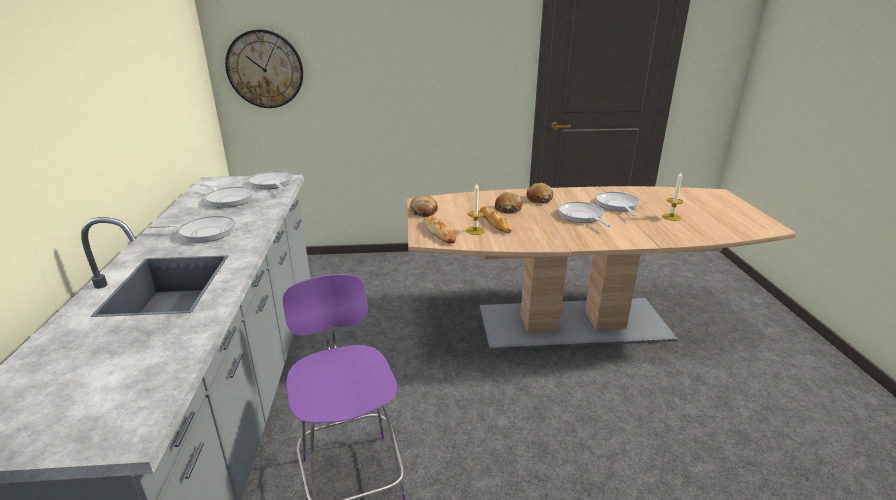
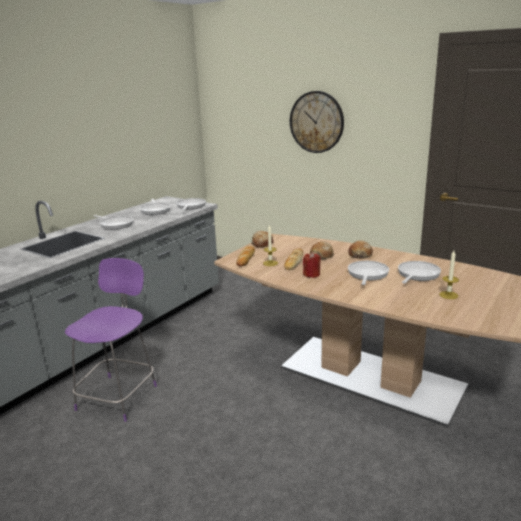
camera: 40 degrees right, 5 degrees down
(265, 69) = (230, 129): wall clock -> wall clock (316, 122)
(537, 231) = (311, 274): none -> red candle

